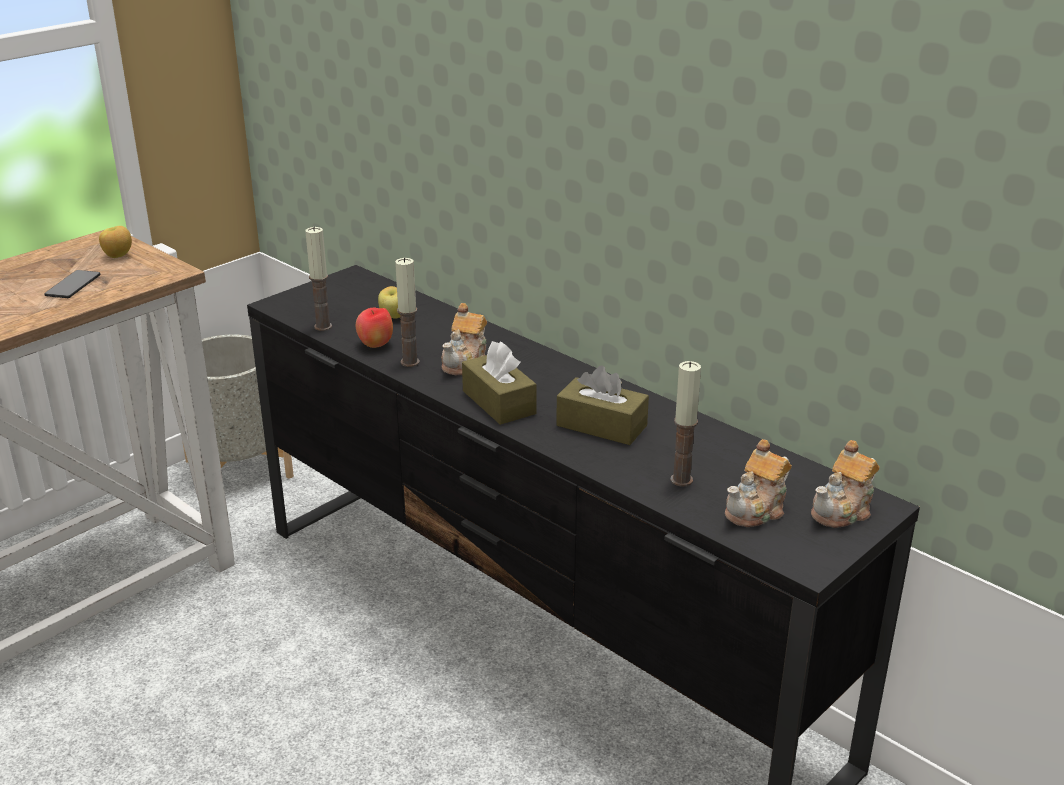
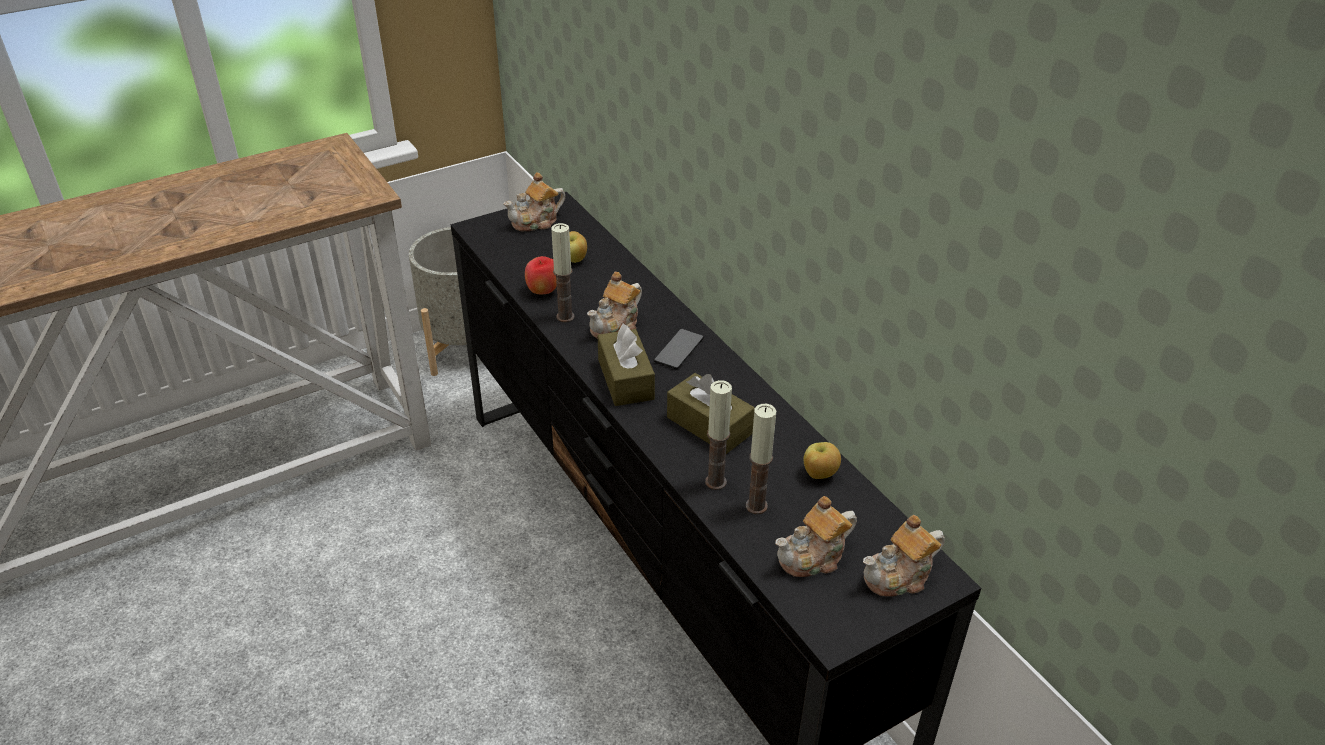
camera: 15 degrees right, 10 degrees up
(73, 285) = (283, 198): phone -> phone (679, 350)
(118, 256) = (335, 168): apple -> apple (819, 474)
(323, 326) = (505, 261): candle -> candle (715, 482)
(338, 292) = (536, 222): none -> teapot

